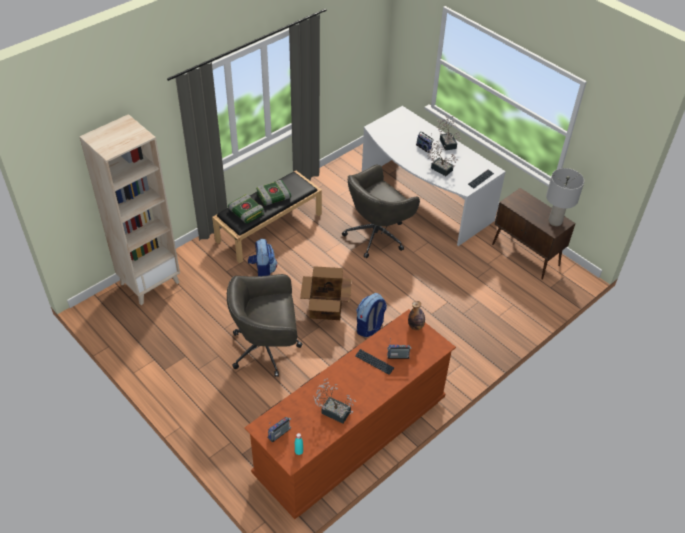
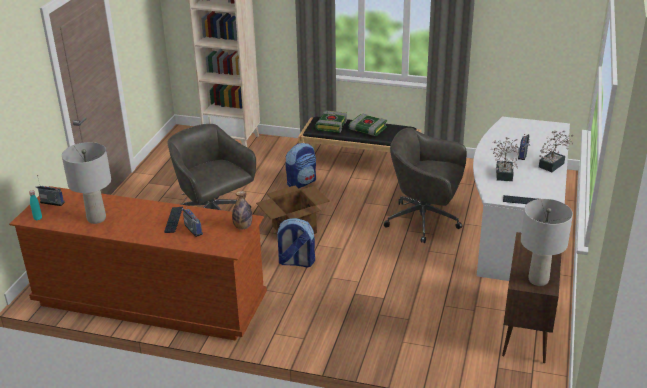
camera: 60 degrees right, 15 degrees down
(333, 410) = (97, 219): potted plant -> grey table lamp

